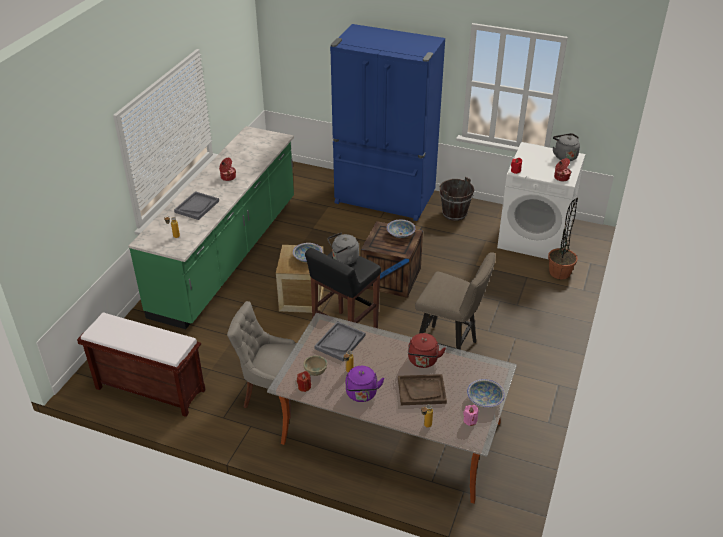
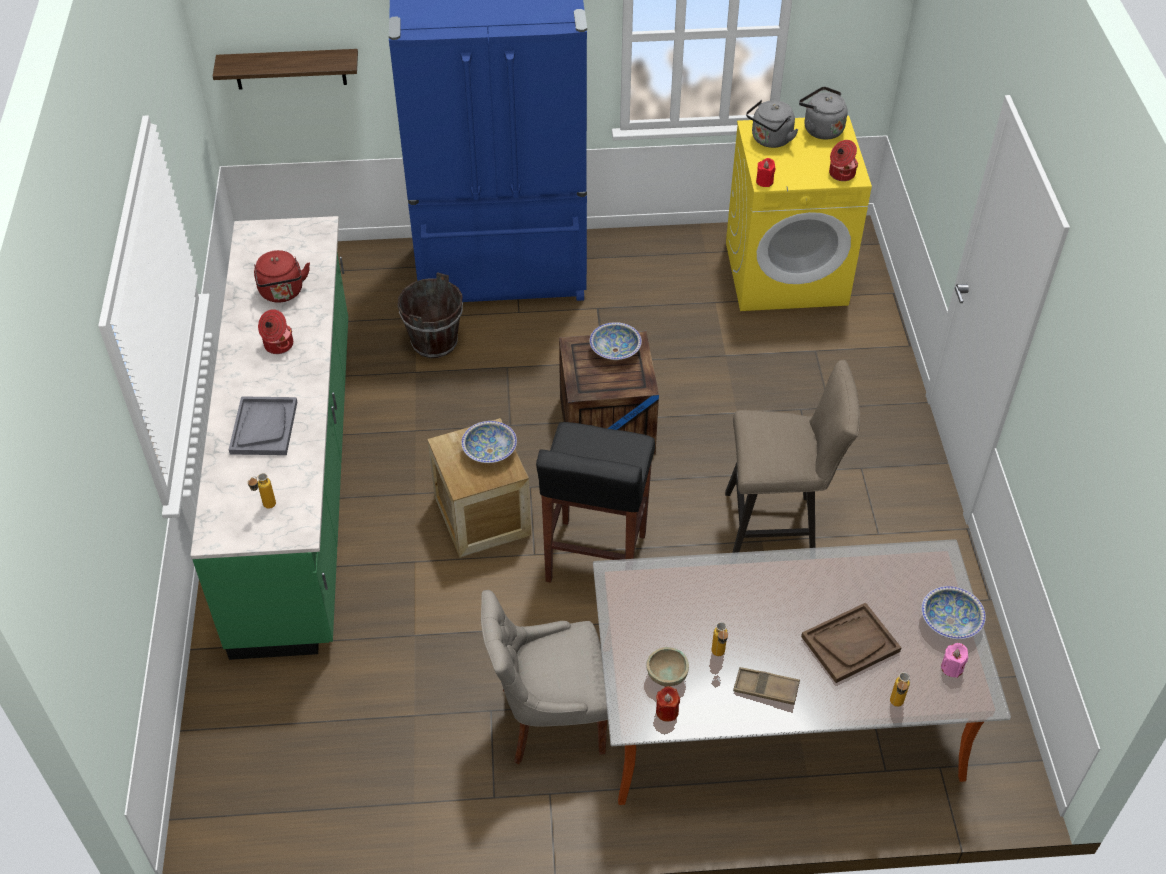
camera: 25 degrees left, 10 degrees up
(149, 389) = (329, 797): brown bench -> none
(301, 64) = (290, 69): none -> shelf
(340, 342) = (669, 603): grey tray -> none
(343, 259) = (586, 445): grey kettle -> grey kettle (770, 140)
(362, 395) = (766, 688): purple kettle -> brown tray
(423, 361) = (819, 589): red kettle -> red kettle (282, 293)
(454, 214) = (636, 267): brown bucket -> brown bucket (435, 342)
(535, 238) = (786, 273): white washing machine -> yellow washing machine
(559, 273) = (859, 326): potted plant -> none

